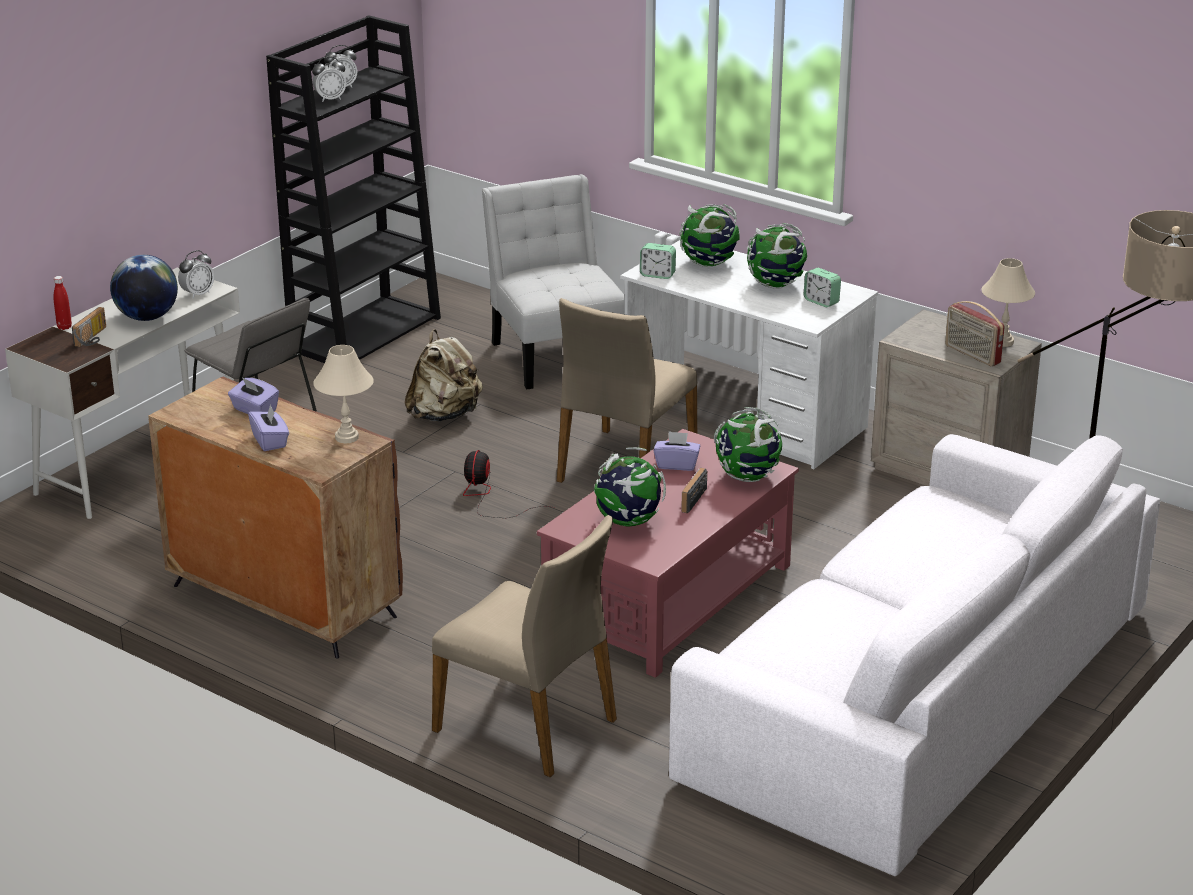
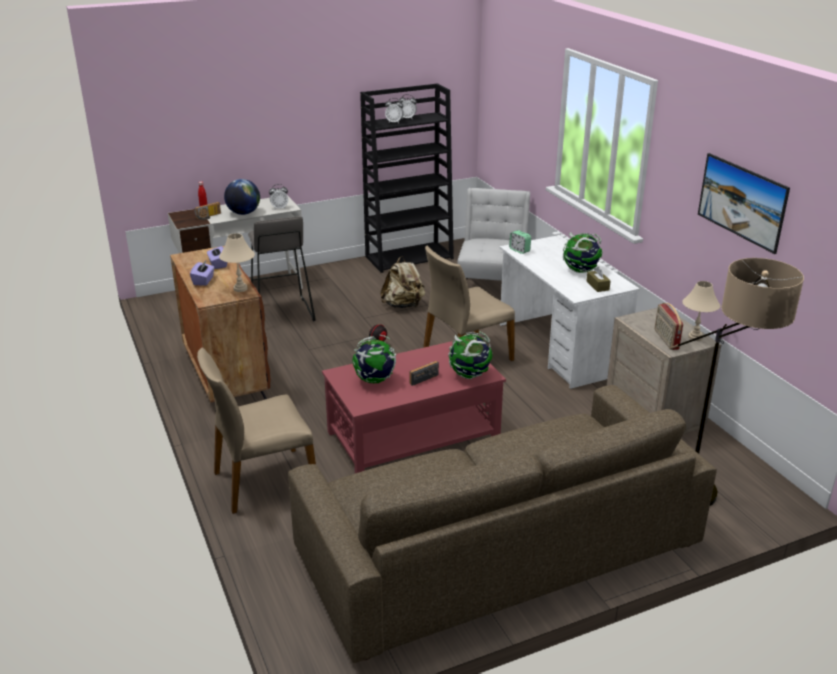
camera: 30 degrees right, 0 degrees up
(528, 724) = (263, 481): beige chair -> beige chair turned 90 degrees clockwise
(676, 464) = (438, 357): purple tissue box -> none
(709, 263) = (555, 251): globe -> none
(821, 301) = (597, 286): alarm clock -> brown tissue box
(916, 693) = (497, 545): white sofa -> brown sofa
(1038, 160) = (738, 217): none -> picture

